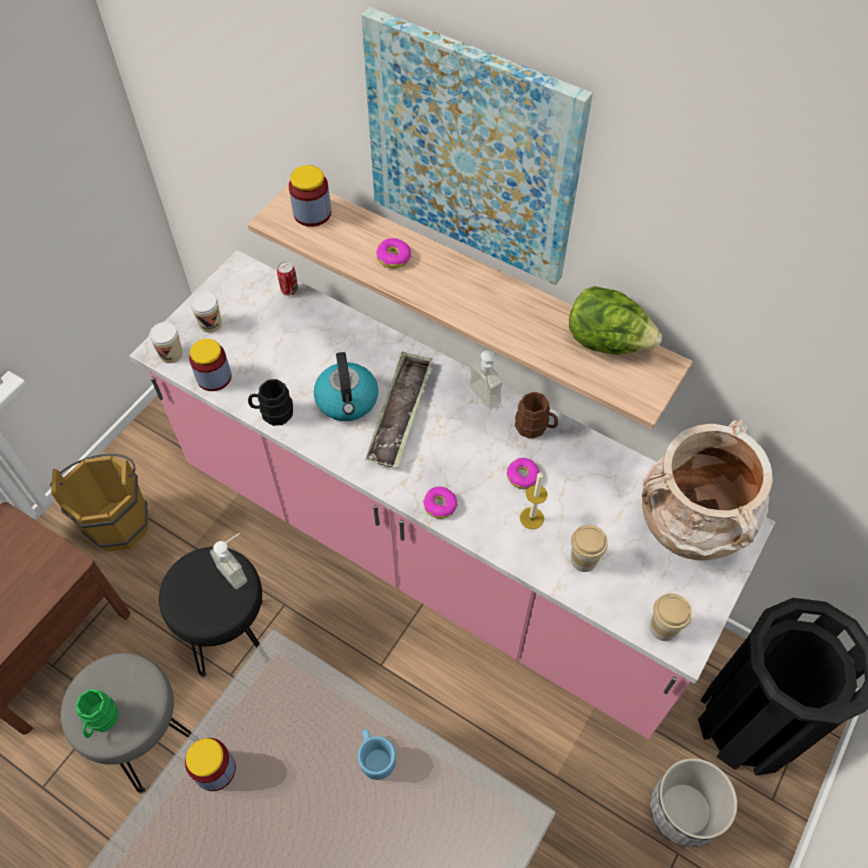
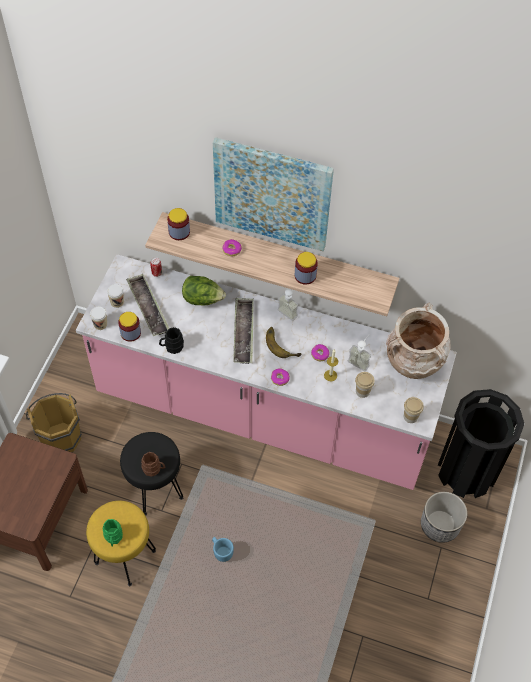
camera: 15 degrees left, 0 degrees up
(150, 739) = (125, 556): grey stool -> yellow stool
(215, 769) = (195, 539): jar -> jar (305, 276)
(238, 569) = (163, 442): soap dispenser -> soap dispenser (360, 360)
(257, 342) = (148, 308): none -> tray
(347, 401) = (212, 332): kettle -> none
(376, 757) = (278, 515): blue mug -> blue mug (221, 551)
(462, 444) = (282, 343): none -> banana
(535, 427) = (320, 326): brown mug -> brown mug (154, 469)
(607, 342) = (355, 276): lettuce -> lettuce (202, 299)

